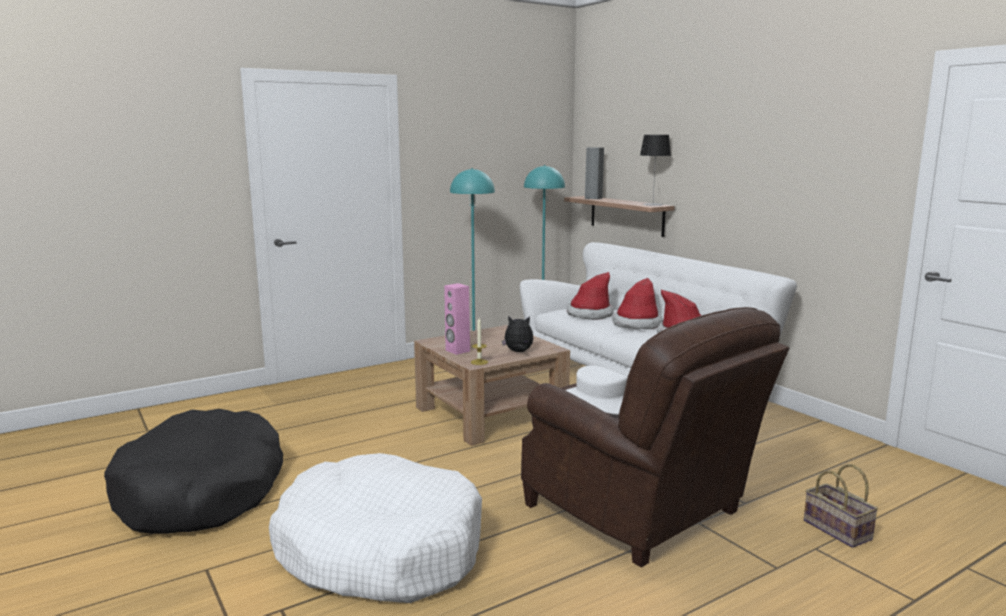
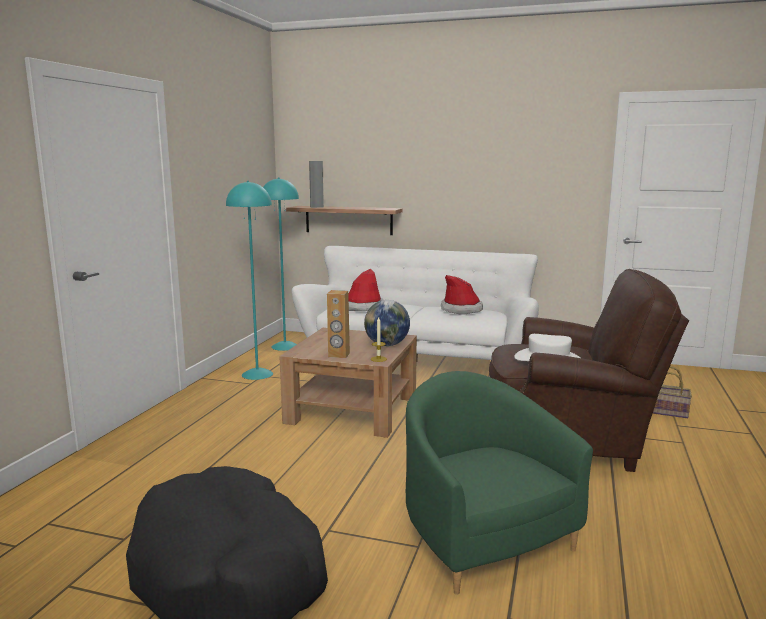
camera: 40 degrees left, 0 degrees up
(380, 550) = (482, 538): white dog bed -> green armchair
(457, 351) = (339, 355): pink speaker -> brown speaker
(518, 352) = (387, 345): plush toy -> globe
(637, 324) = (412, 308): hat -> none
(653, 204) = (386, 208): table lamp -> none

